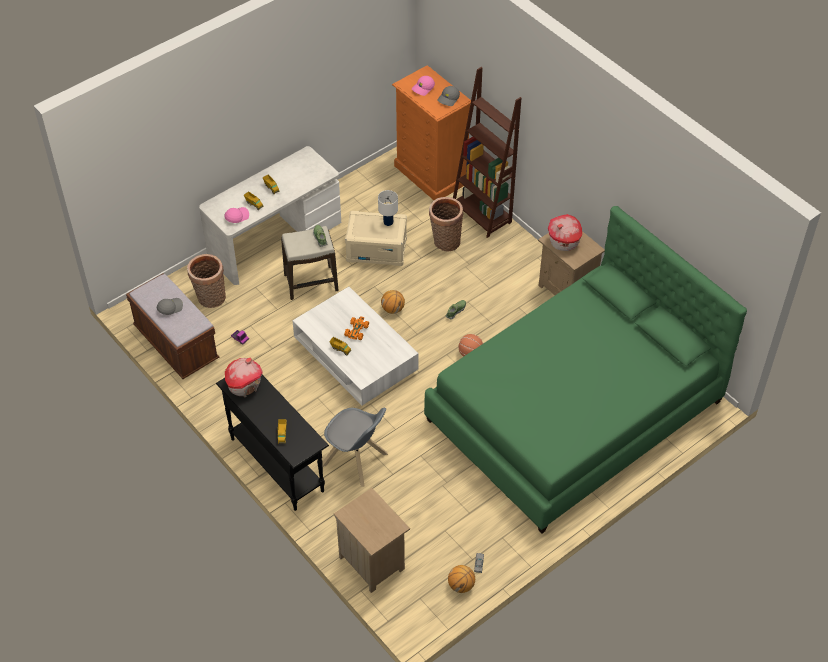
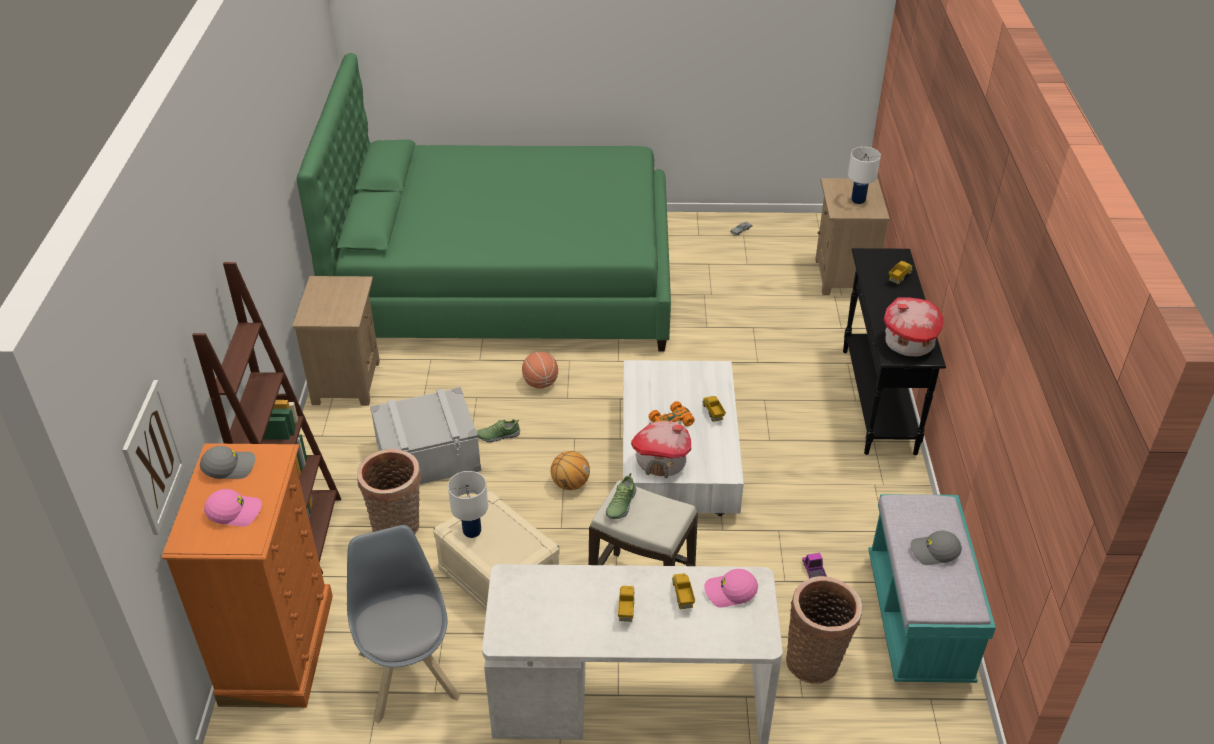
camera: 140 degrees left, 10 degrees down
(176, 344) = (918, 620): brown bench -> turquoise bench
(356, 460) = (781, 358): grey chair -> grey chair (408, 672)
(366, 519) = (858, 200): none -> white table lamp
(443, 48) = (153, 457): none -> picture
(461, 585) = (773, 226): basketball -> none
(475, 280) = (428, 455): none -> grey storage box
(564, 242) = (337, 306): toy house -> toy house (661, 462)

